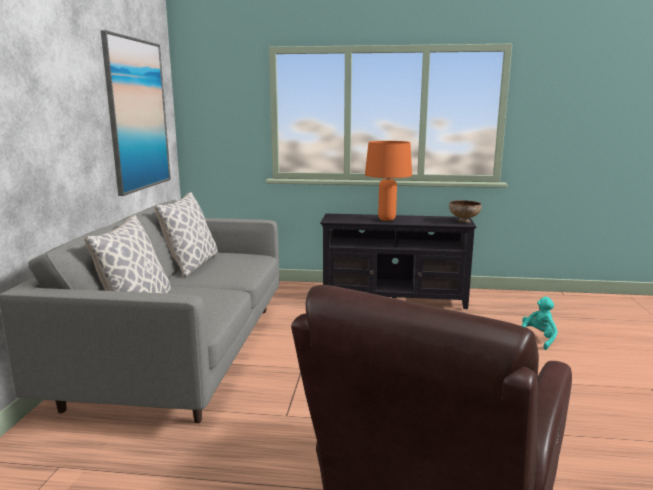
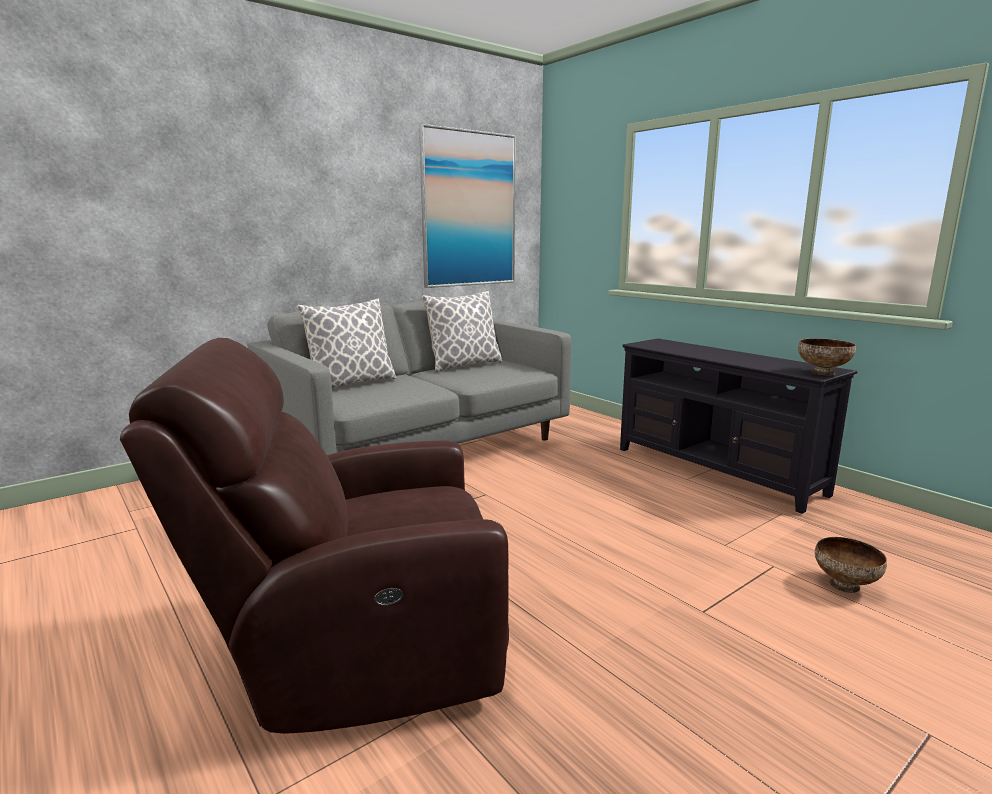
camera: 45 degrees right, 0 degrees up
(386, 219) = (711, 354): orange table lamp -> none
(538, 339) = (846, 585): turquoise plush toy -> bowl

